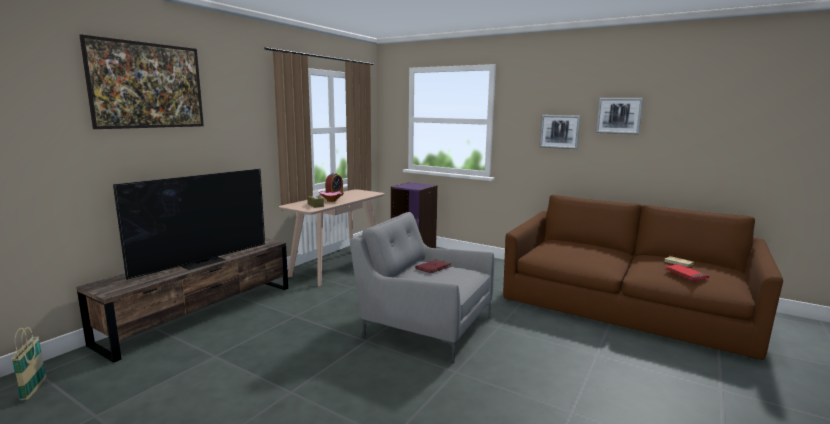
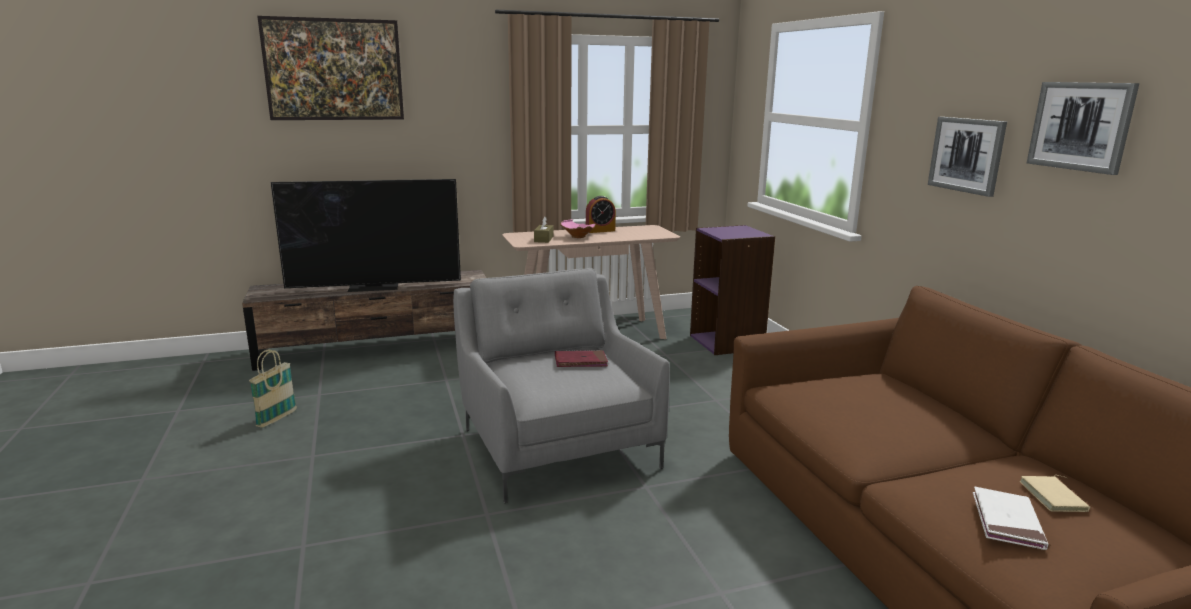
camera: 40 degrees right, 5 degrees up
(34, 389) = (183, 373): basket -> basket (277, 419)
(685, 274) = (1007, 521): red book -> white book

